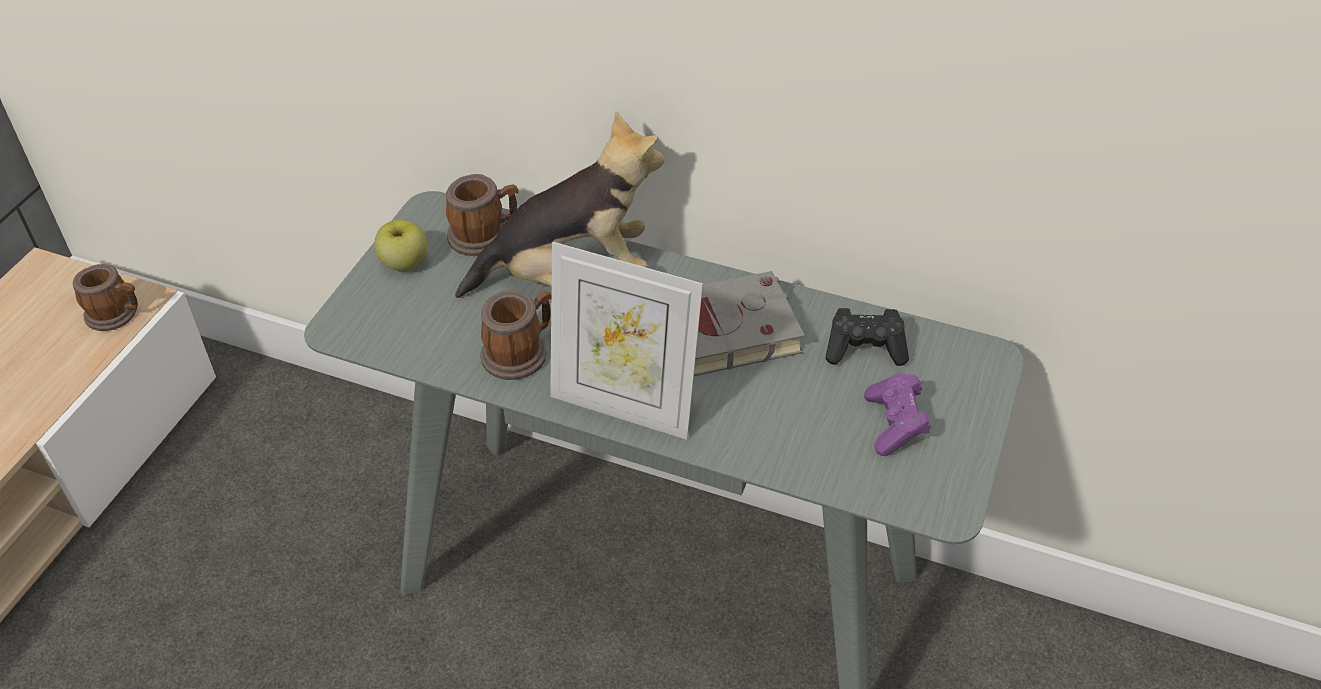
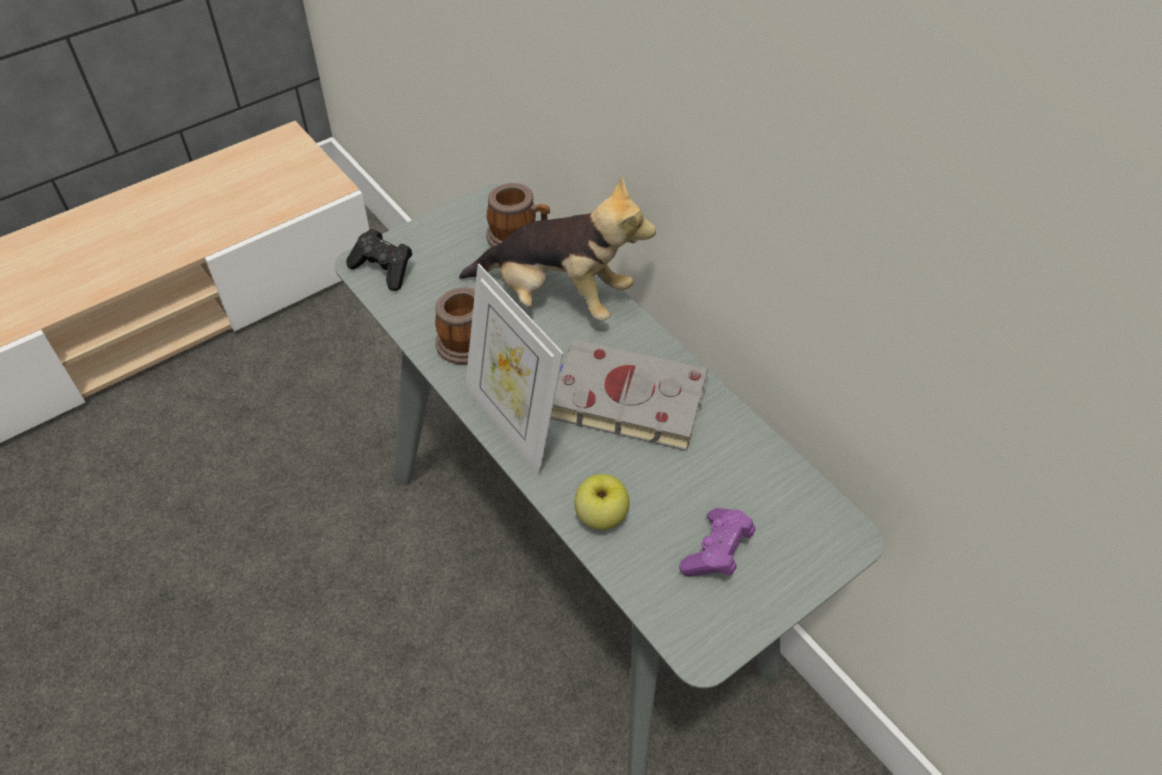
camera: 30 degrees right, 5 degrees up
(117, 314) = (310, 190): mug -> none
(404, 263) = (444, 234): apple -> apple (600, 515)
(865, 349) = (743, 474): black game controller -> black game controller (383, 269)

